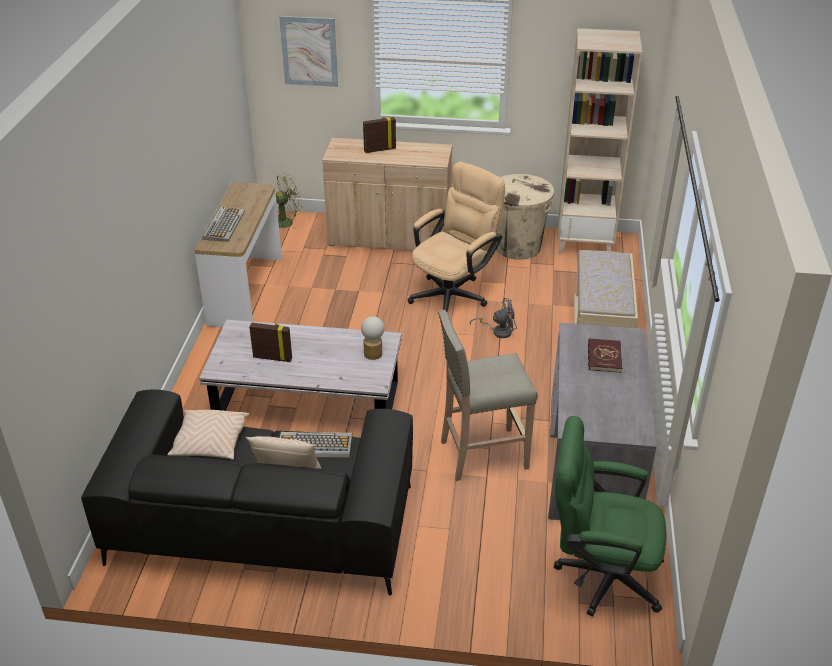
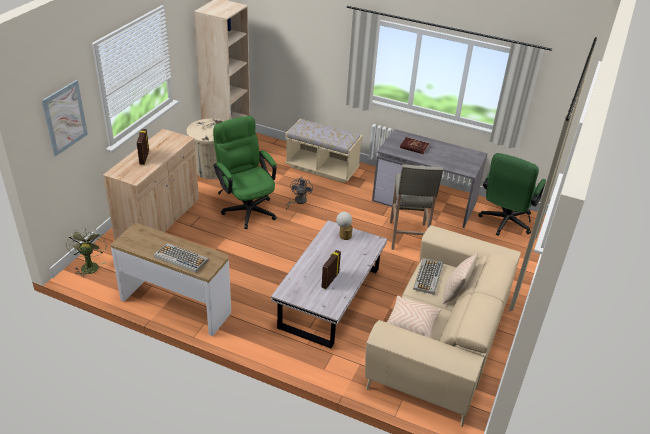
camera: 75 degrees left, 0 degrees up
(263, 523) = (440, 339): black sofa -> beige sofa
(454, 293) = (247, 208): beige office chair -> green office chair

